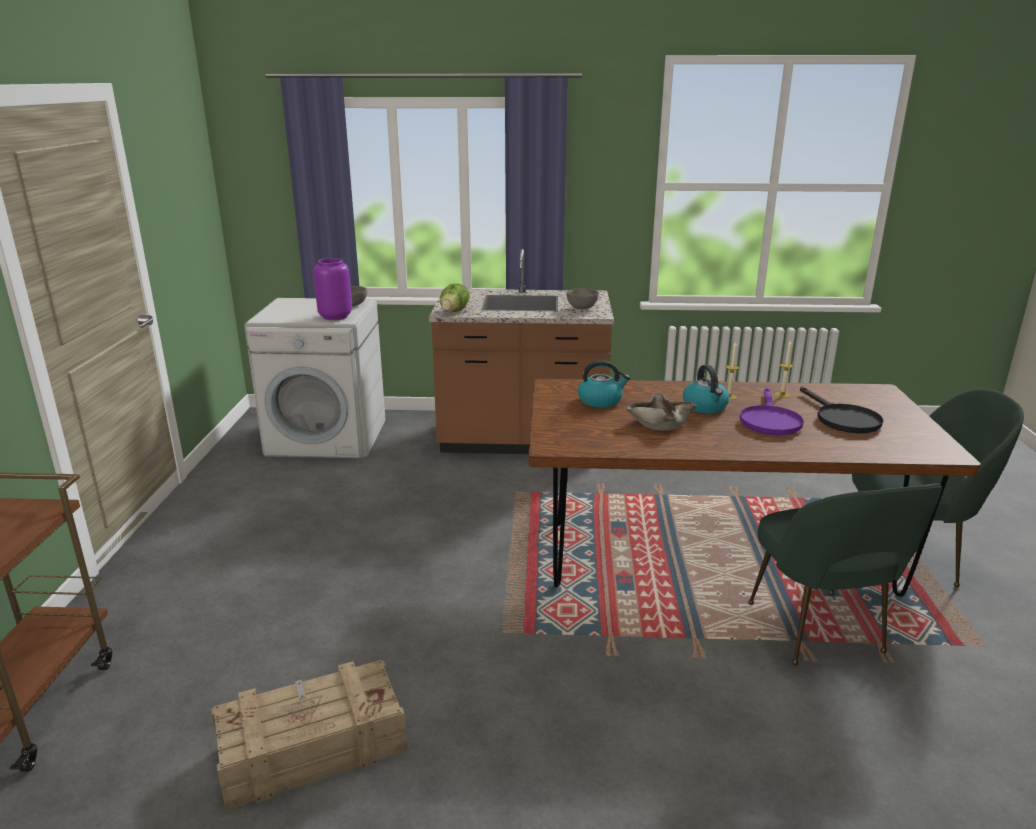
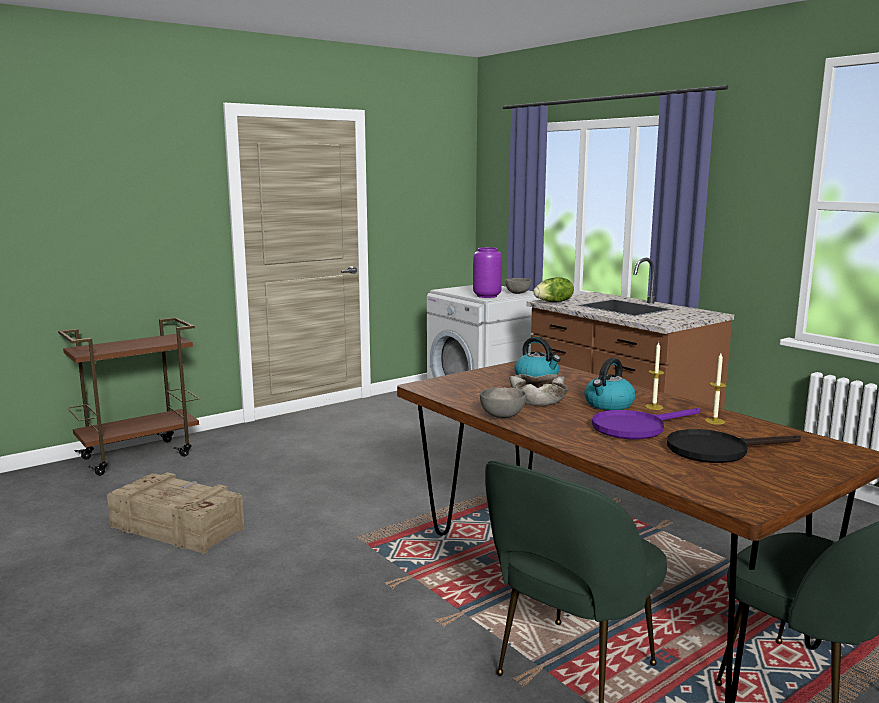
camera: 50 degrees right, 10 degrees down
(582, 308) = (662, 318): grey bowl -> grey bowl (503, 416)
(842, 419) = (716, 450): black frying pan -> black frying pan turned 45 degrees clockwise

